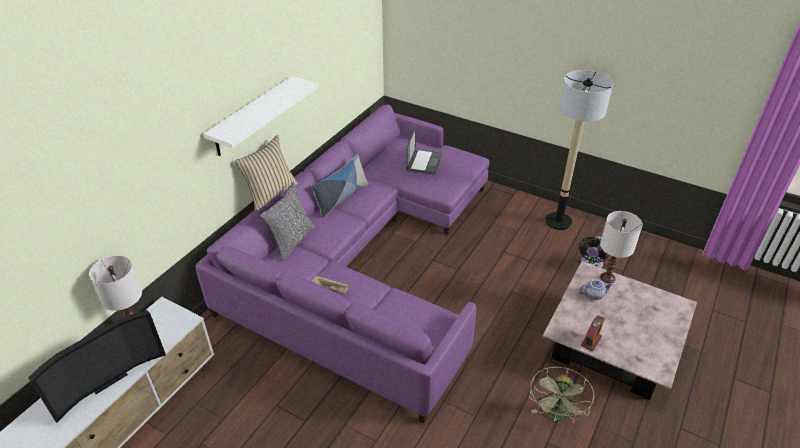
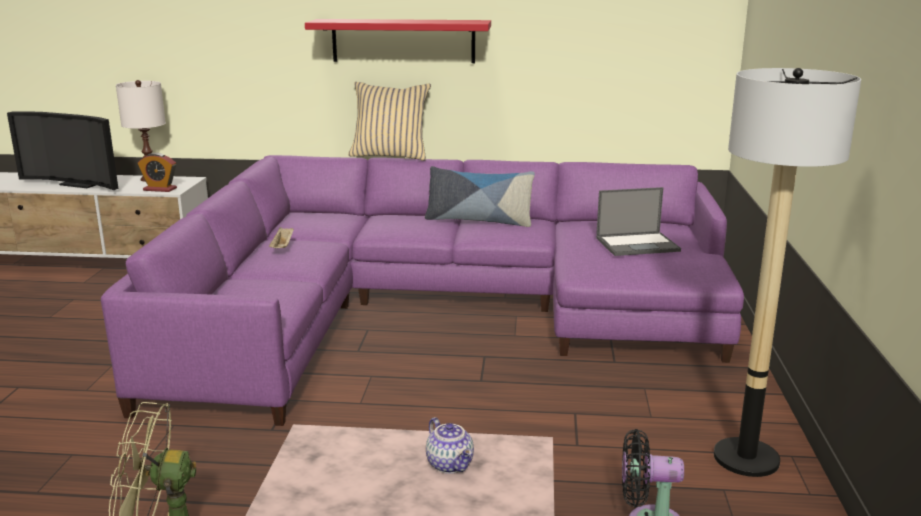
camera: 65 degrees right, 20 degrees down
(253, 116) = (403, 41): white shelf -> red shelf
(291, 241) = (361, 216): grey pillow -> none
(591, 341) = (302, 479): alarm clock -> alarm clock (160, 189)
(607, 278) = (524, 476): white table lamp -> none

